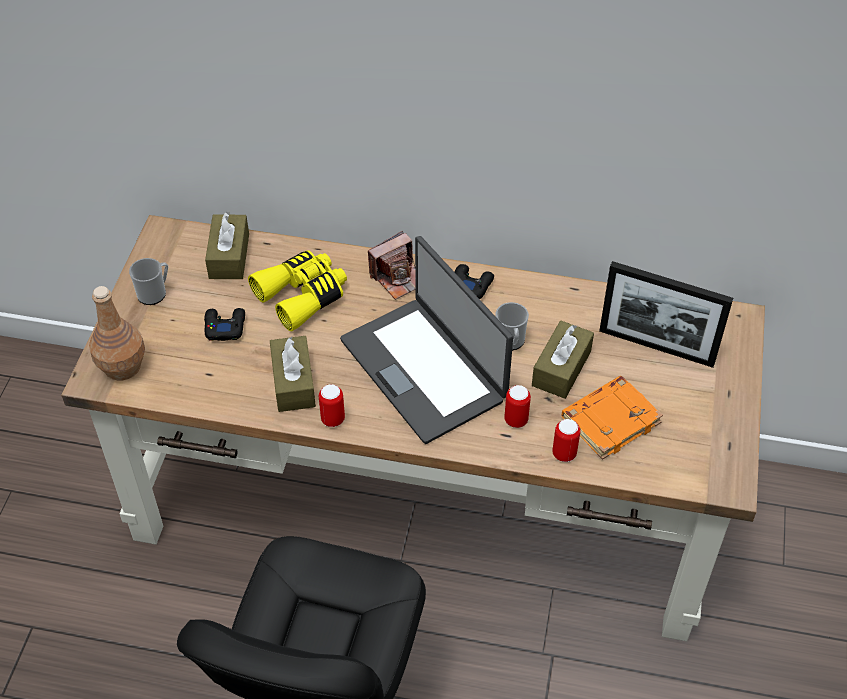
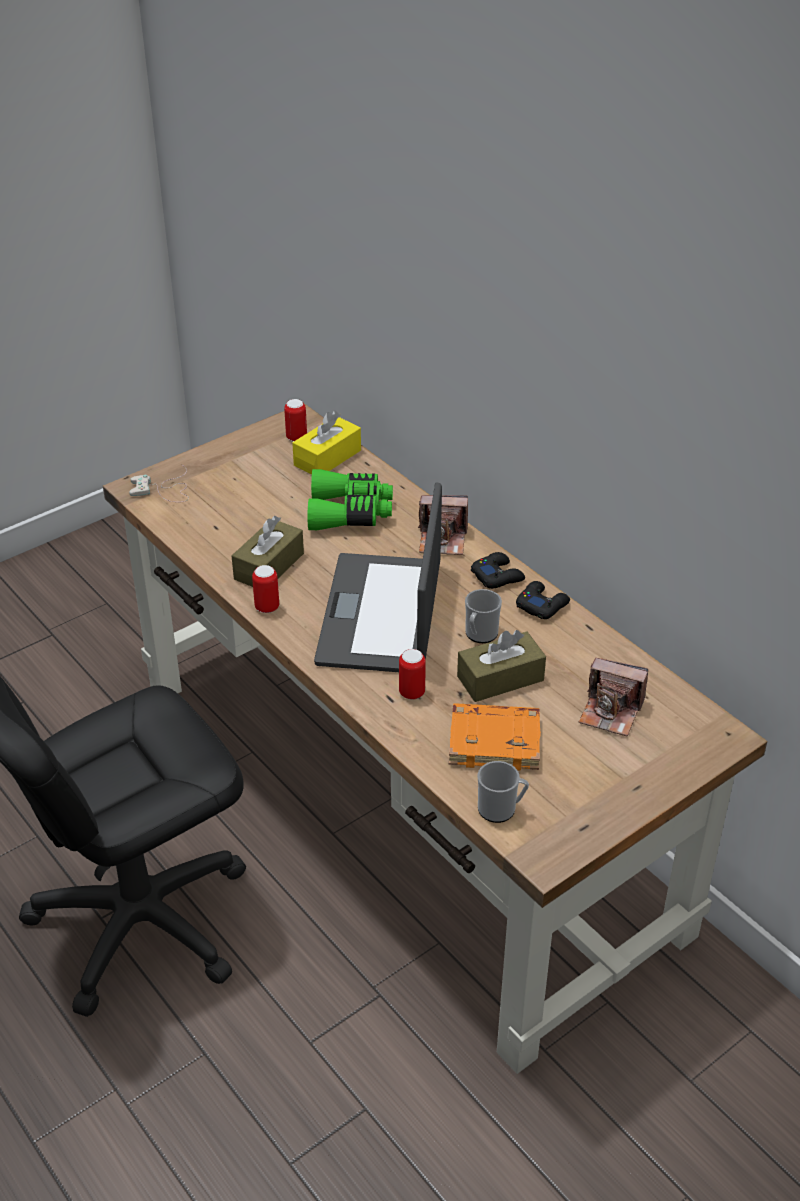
camera: 40 degrees right, 10 degrees down
(123, 366) = (164, 490): brown bottle -> white game controller
(154, 293) = (243, 455): mug -> mug (501, 809)
(224, 327) = (265, 502): black game controller -> black game controller (542, 605)
(229, 256) = (327, 458): brown tissue box -> yellow tissue box
(303, 295) = (350, 512): yellow binoculars -> green binoculars
(564, 454) = (422, 741): can -> can (296, 438)
(656, 346) = (611, 712): picture frame -> camera

